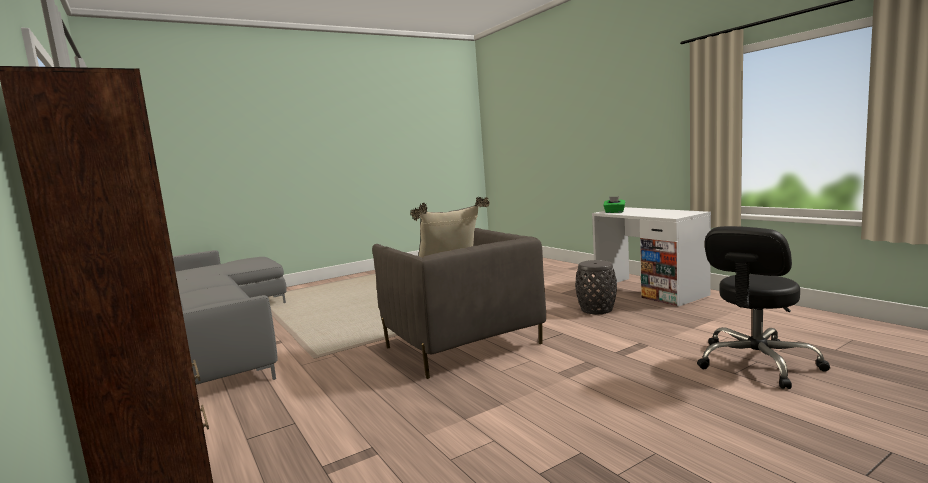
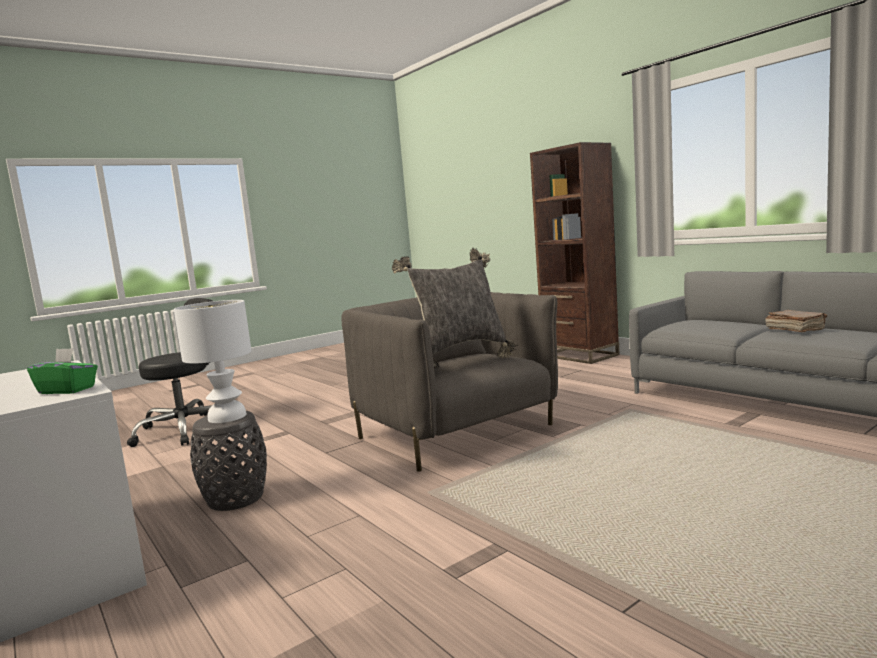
camera: 175 degrees right, 0 degrees up
(210, 295) = (794, 330): none -> brown book
(593, 263) = (226, 417): none -> white table lamp

